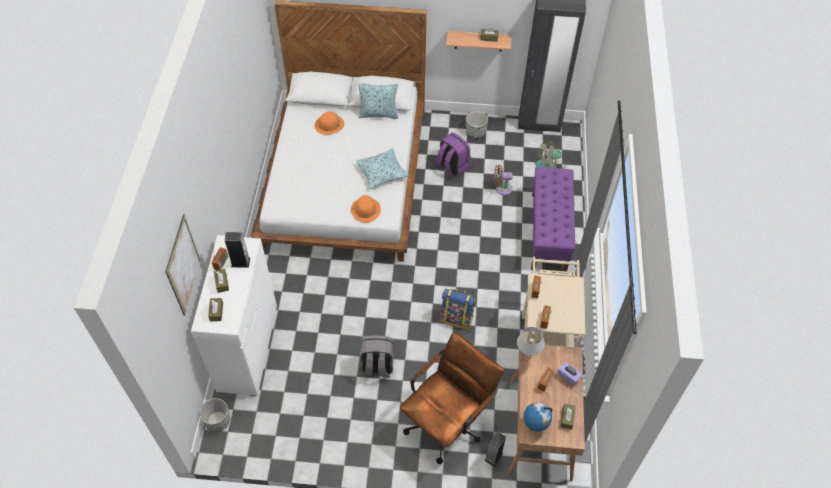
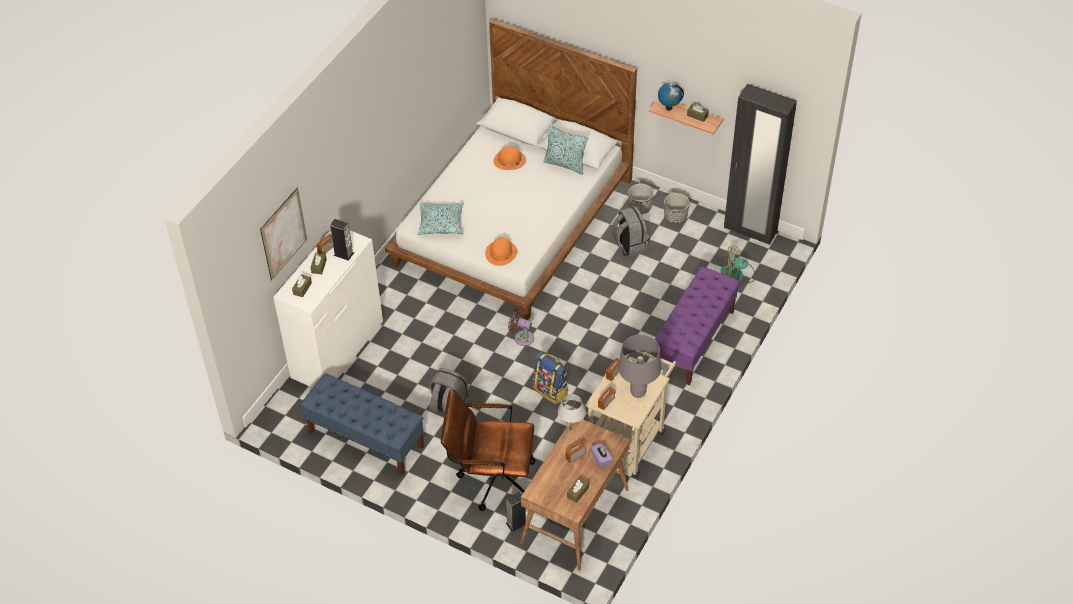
camera: 25 degrees right, 5 degrees down
(218, 420) = (280, 403): planter -> planter (640, 207)
(316, 427) = (365, 439): none -> blue bench
(382, 172) = (537, 222): pillow -> pillow (441, 223)
(448, 421) = (490, 478): brown office chair -> brown office chair turned 150 degrees counterclockwise
(452, 167) = (629, 245): purple backpack -> grey backpack
(501, 188) = (670, 282): brown fan -> brown fan (522, 337)
(535, 425) = (544, 487): globe -> globe (669, 107)
(566, 300) = (638, 392): none -> grey table lamp

